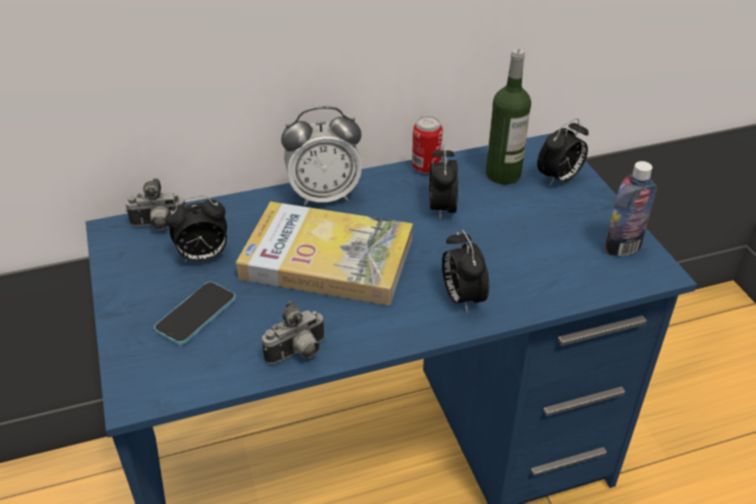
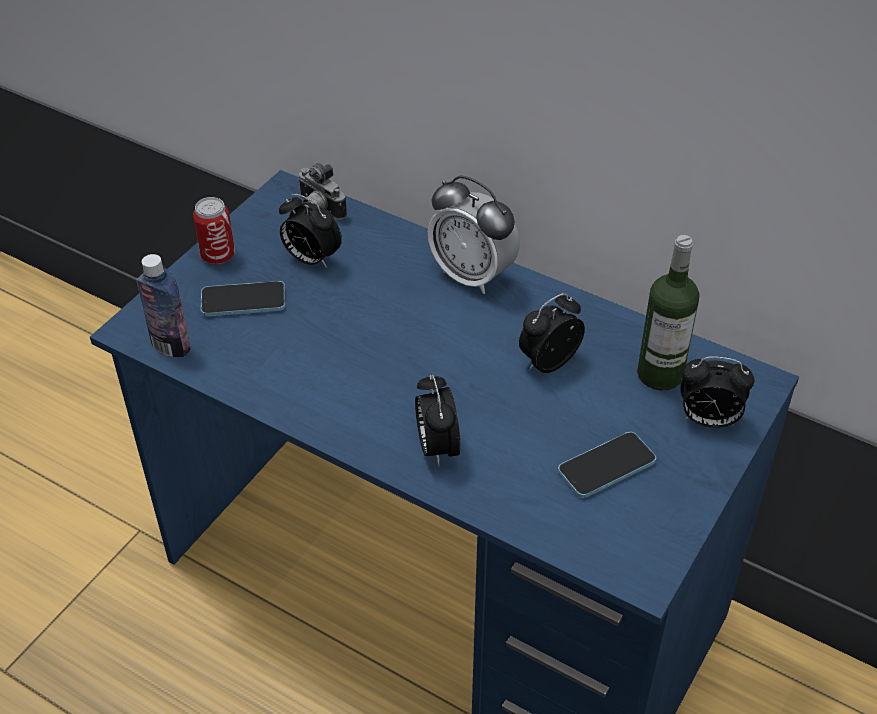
camera: 50 degrees right, 5 degrees up
(298, 353) = (261, 386): camera -> none
(327, 258) = (391, 331): book -> none
(426, 167) = (599, 314): can -> can (218, 256)
(461, 297) = (437, 447): alarm clock -> alarm clock turned 45 degrees counterclockwise
(556, 236) = (606, 466): none -> phone
(622, 248) = (648, 528): bottle -> bottle (170, 346)

